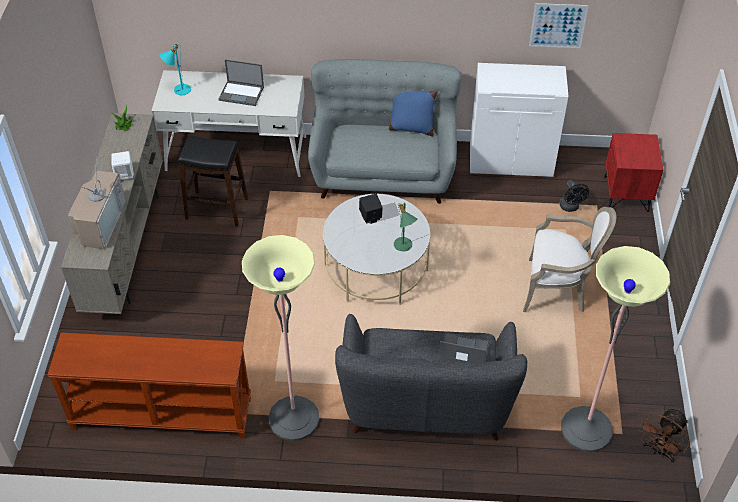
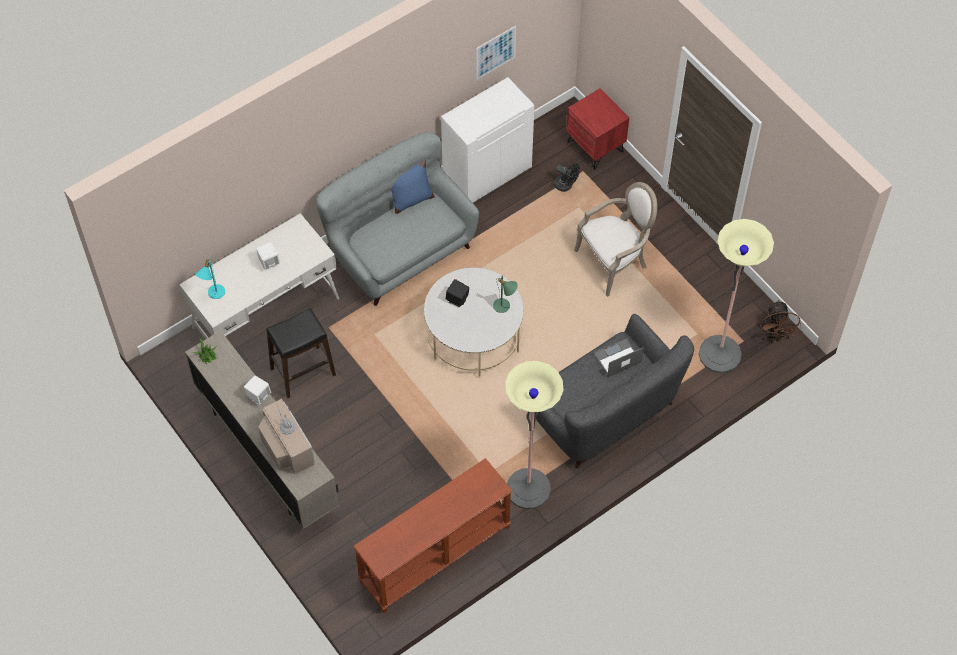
camera: 40 degrees left, 10 degrees up
(242, 93) = (269, 262): laptop -> white speaker

